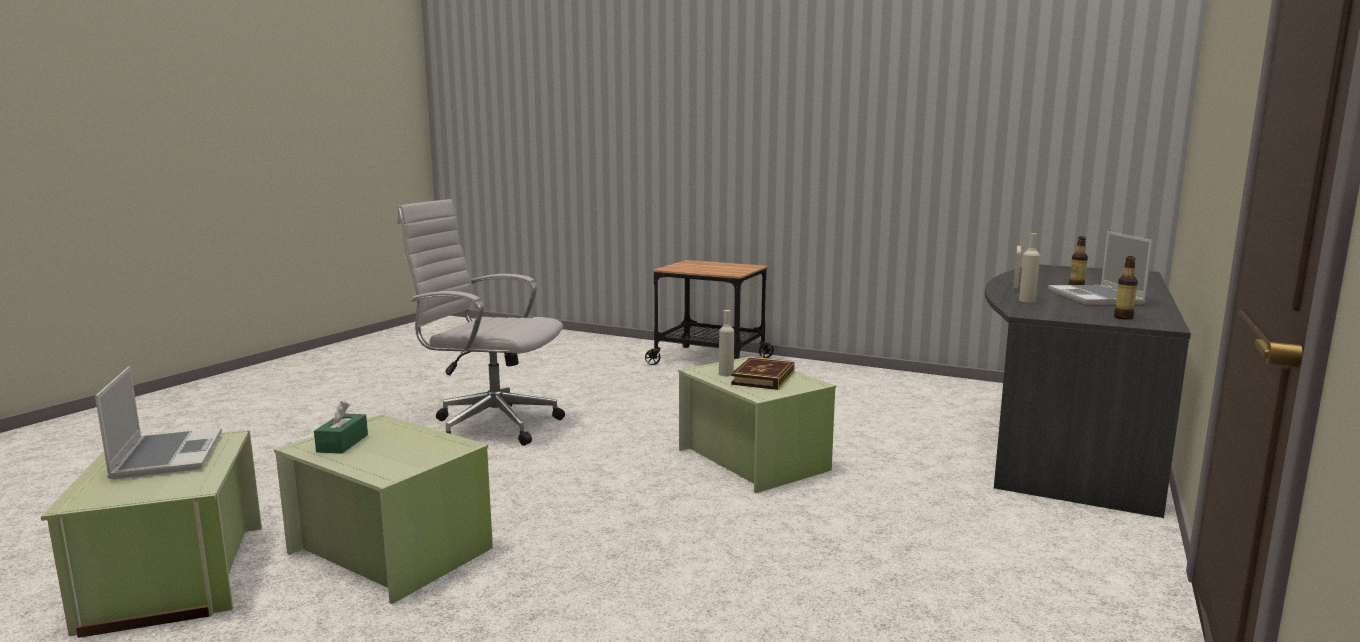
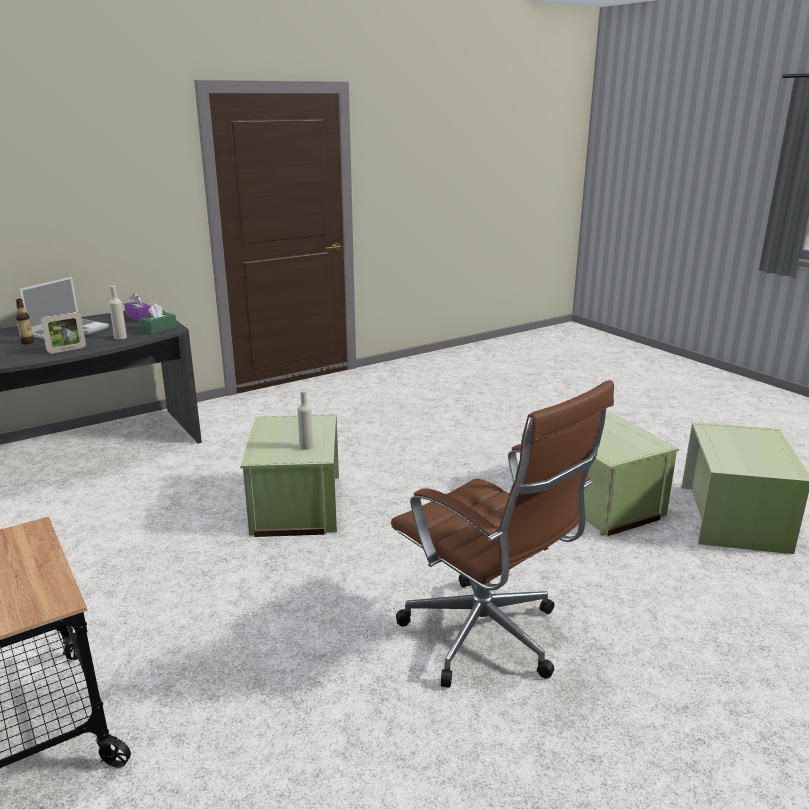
camera: 150 degrees left, 10 degrees up
(167, 456) = (752, 457): laptop -> none
(342, 443) = (632, 442): green tissue box -> green tissue box (159, 329)
(490, 425) = (487, 638): white office chair -> brown office chair
(763, 378) = (288, 434): book -> none
(1123, 317) = (139, 317): bottle -> purple tissue box

